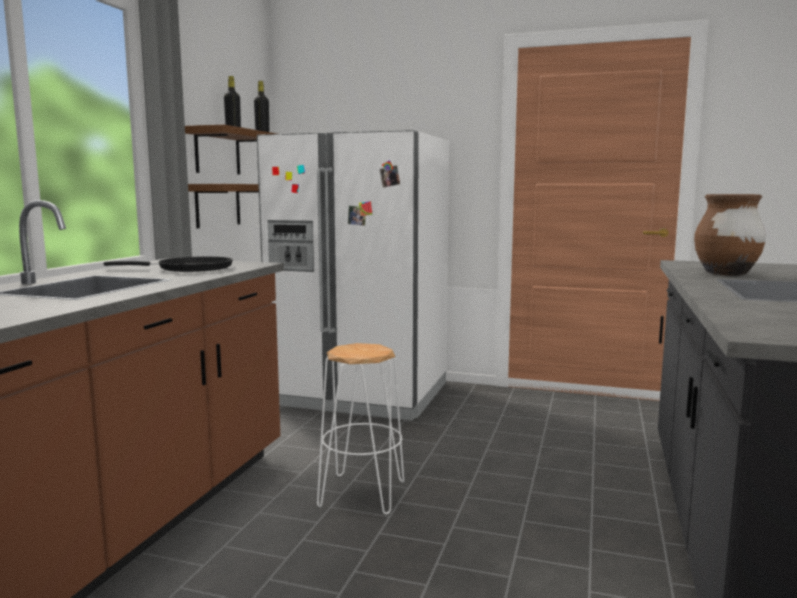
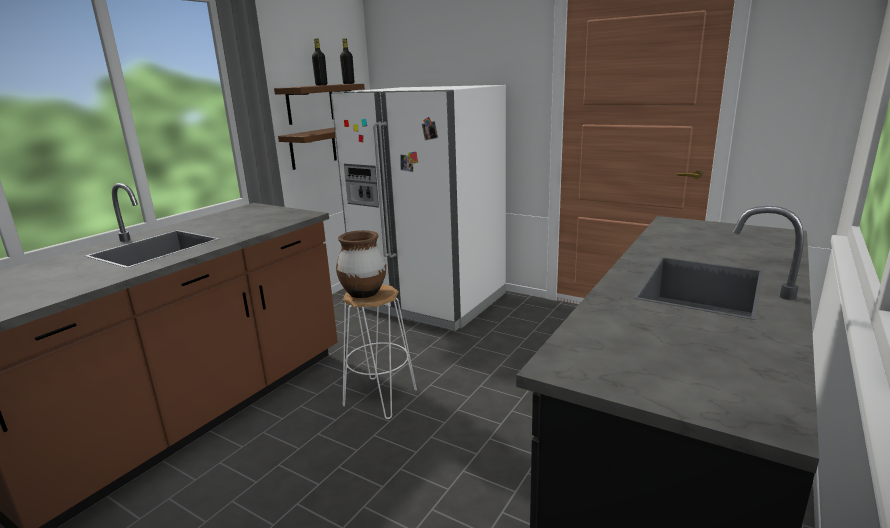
camera: 15 degrees right, 10 degrees up
(189, 269) = (250, 222): black frying pan -> none
(726, 273) = (684, 247): brown vase -> brown vase (363, 293)

